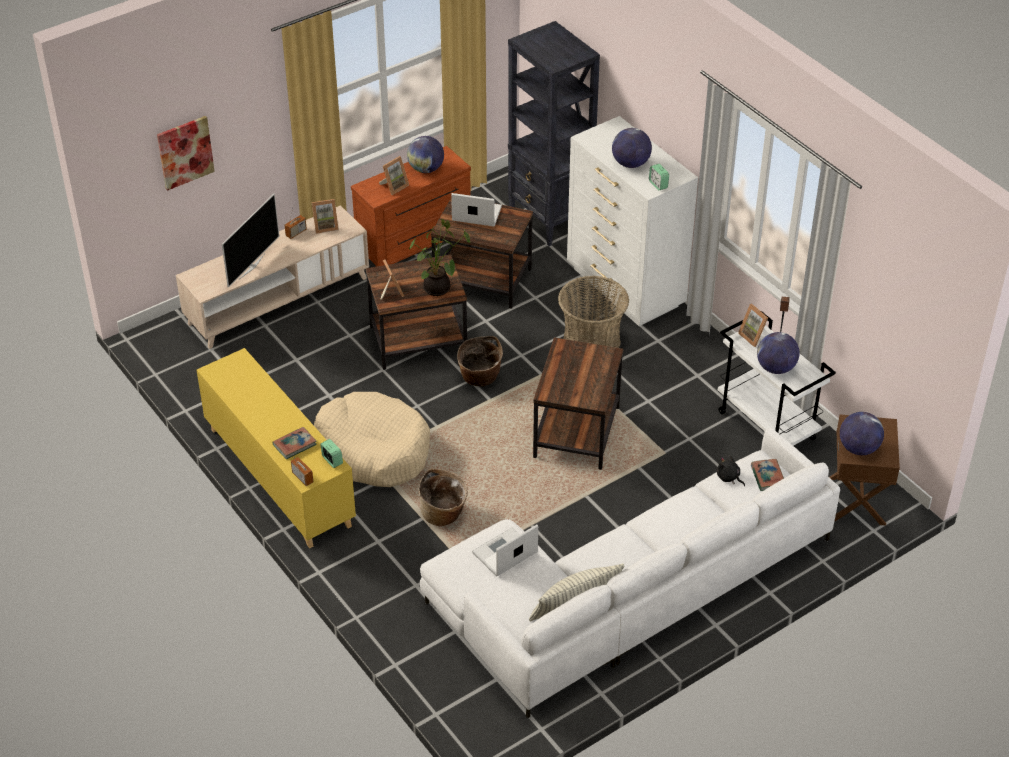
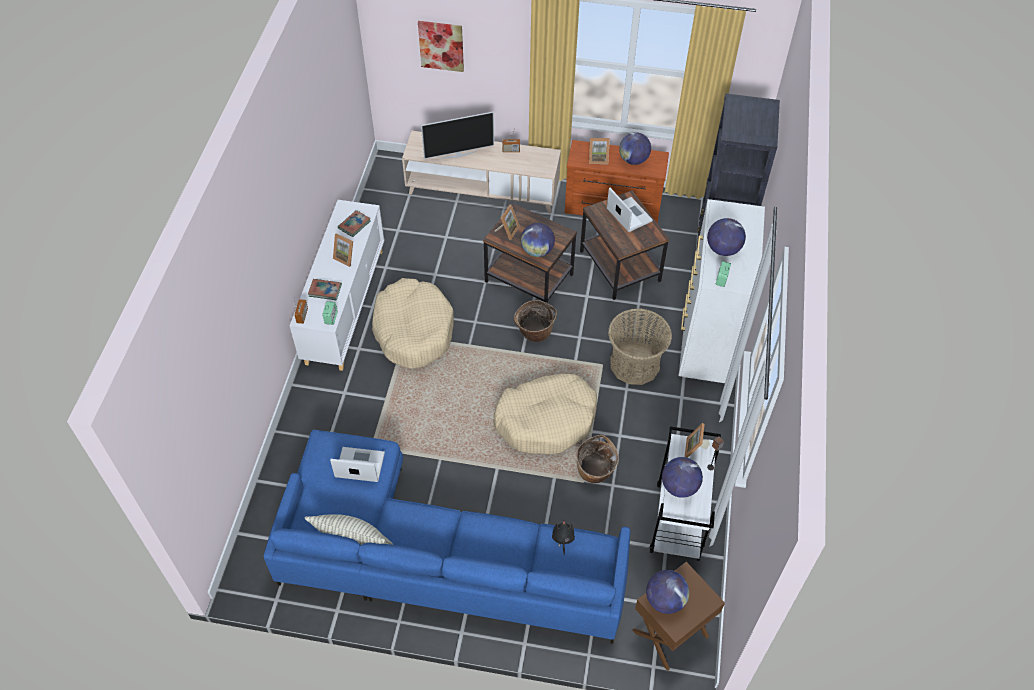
camera: 45 degrees right, 10 degrees up
(279, 477) = (345, 305): yellow cabinet -> white cabinet
(325, 226) = (533, 158): picture frame -> picture frame (346, 257)
(438, 289) = (537, 251): potted plant -> globe
(444, 514) = (400, 407): basket -> basket (595, 472)
(577, 433) = (546, 420): brown side table -> beige dog bed
(625, 593) = (435, 556): white sofa -> blue sofa
(767, 477) = (588, 562): book -> book (354, 225)

